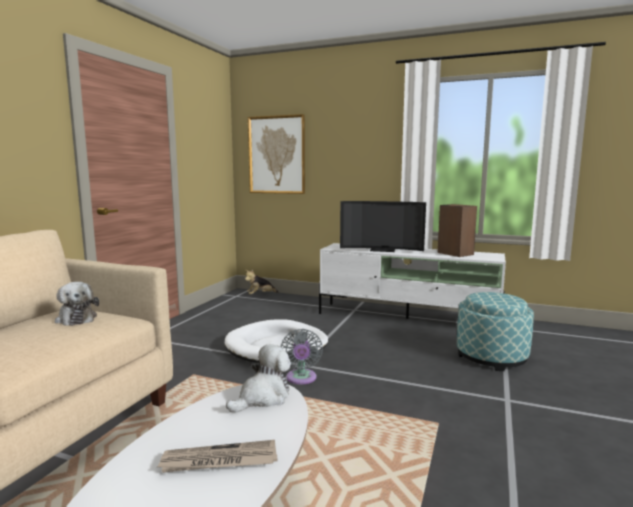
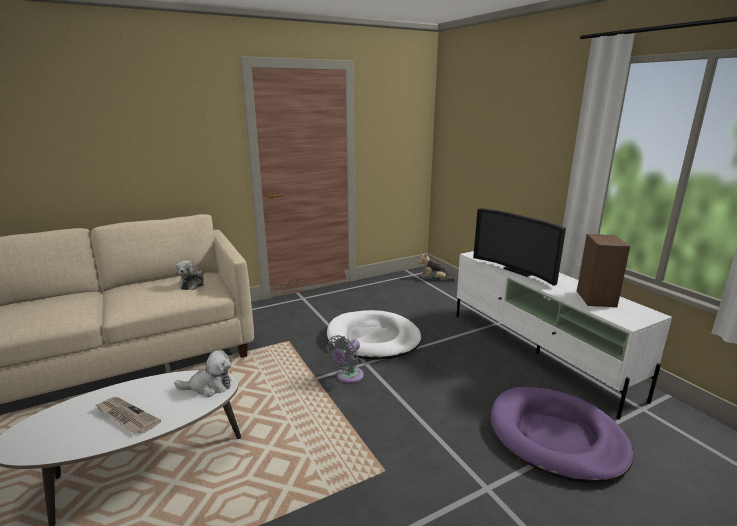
camera: 40 degrees right, 10 degrees up
(277, 155) = (465, 140): picture -> none
(491, 357) = (556, 437): ottoman -> purple dog bed

